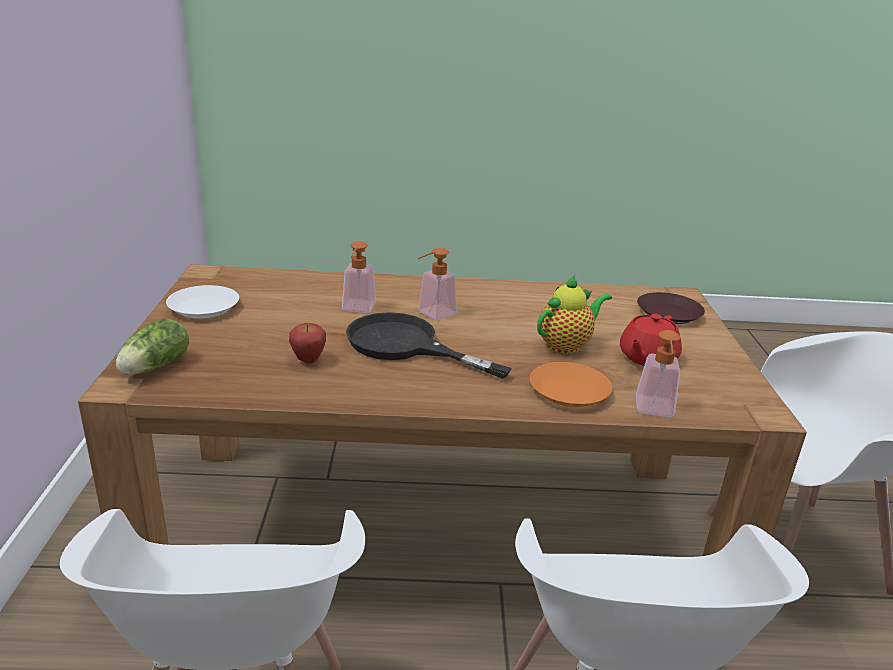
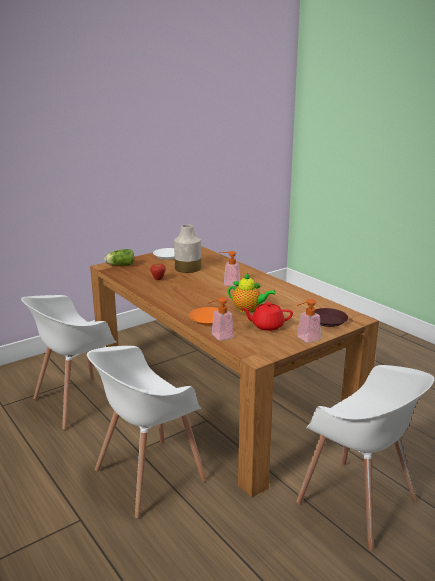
camera: 55 degrees right, 5 degrees down
(303, 316) = (188, 268): none -> beige vase
(357, 310) = (208, 272): soap dispenser -> soap dispenser (305, 339)
(405, 345) = (195, 287): black frying pan -> none

